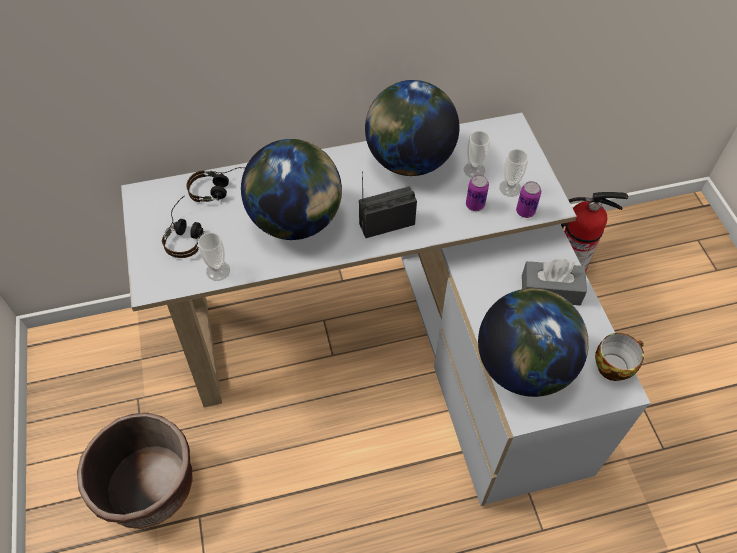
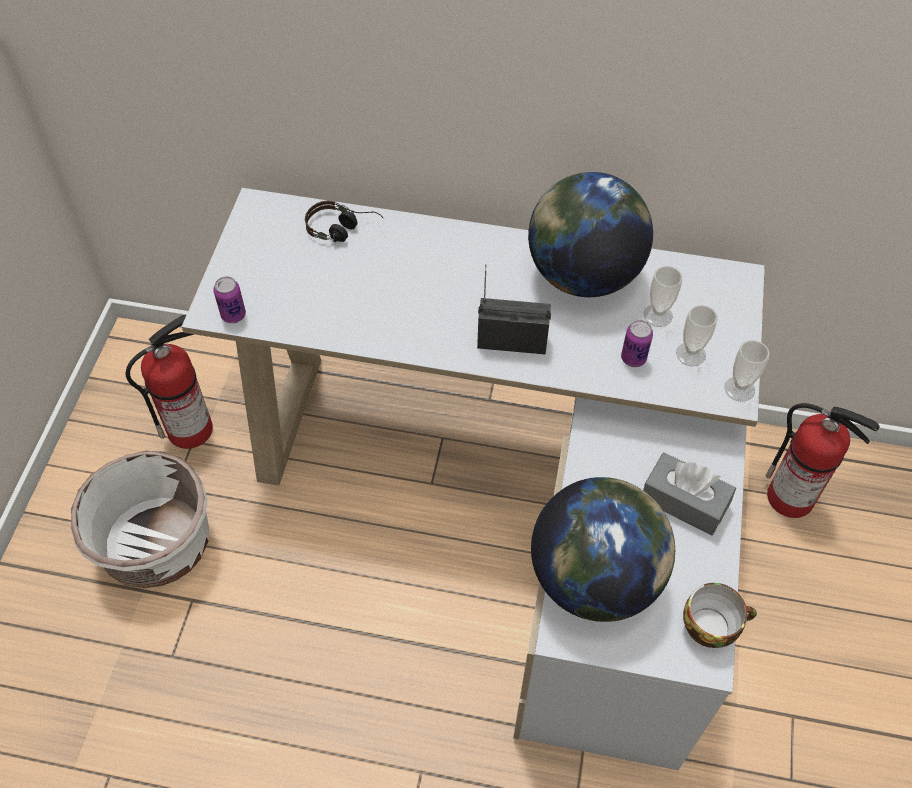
camera: 25 degrees right, 0 degrees up
(131, 389) = (191, 428): none -> fire extinguisher
(150, 487) = (157, 545): brown planter -> white planter
(186, 234) = (281, 267): headphones -> none
(218, 271) = (292, 322): cup -> cup (739, 389)
(296, 221) = (409, 298): globe -> none
(525, 211) = (693, 390): can -> can (233, 315)

